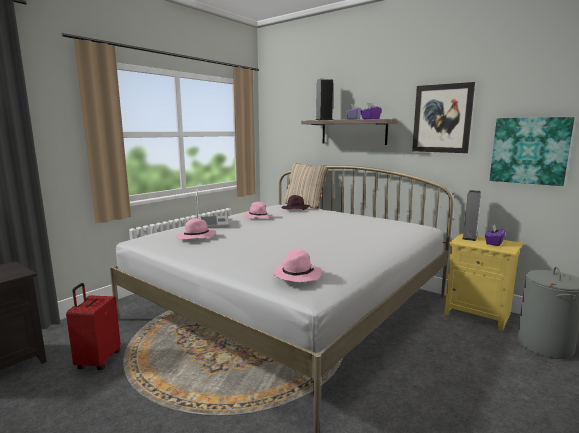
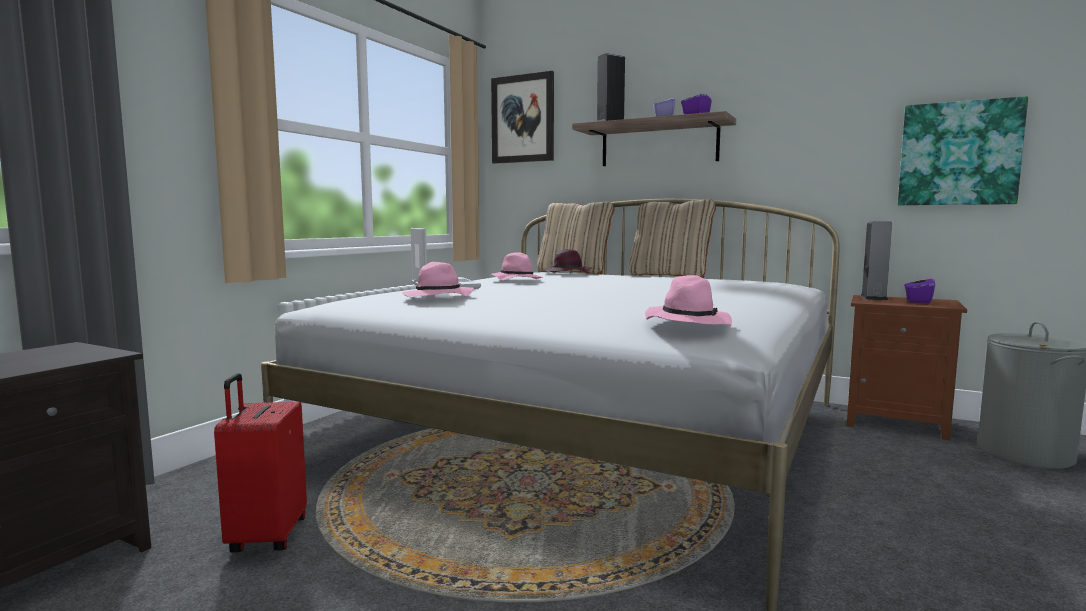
camera: 10 degrees left, 5 degrees down
(355, 212) = (670, 276): none -> beige pillow
(442, 118) = (813, 112): picture -> picture (523, 119)
(478, 314) = (897, 422): yellow nightstand -> brown nightstand

